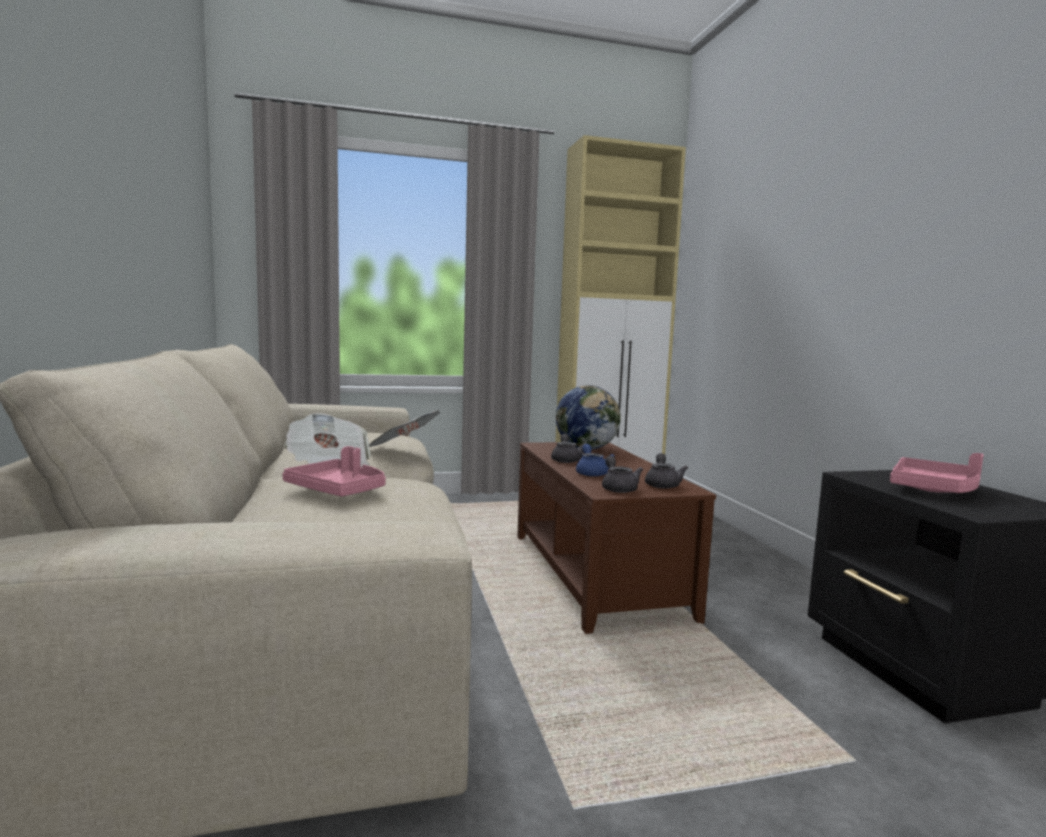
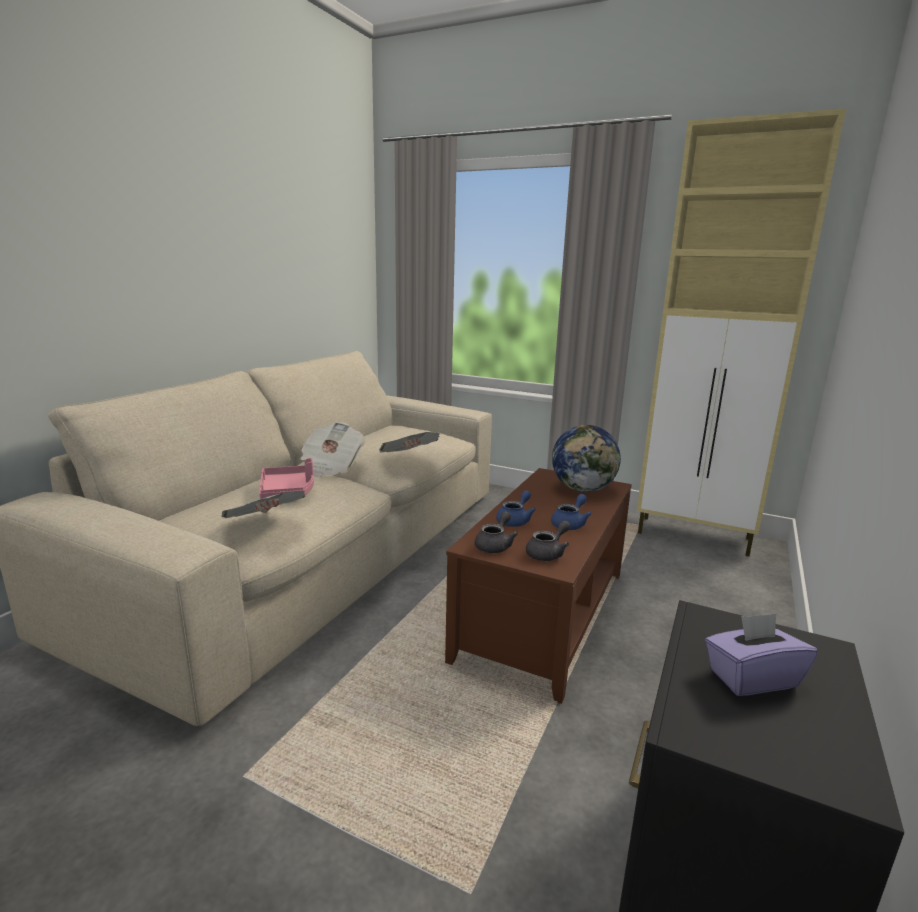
camera: 40 degrees right, 10 degrees up
(395, 518) = (265, 526): none -> newspaper
(566, 459) = (530, 499): grey teapot -> none
(631, 467) = (570, 524): none -> blue teapot
(934, 489) = (752, 677): pink tray -> purple tissue box

